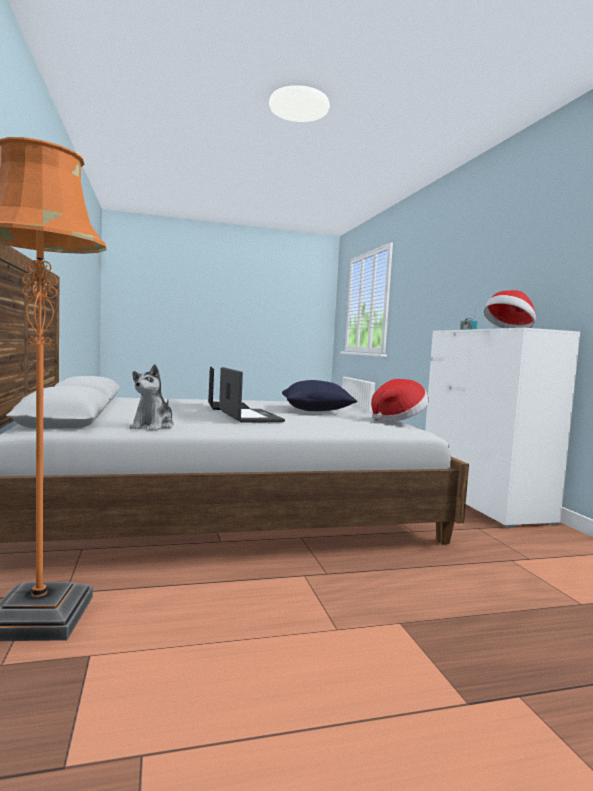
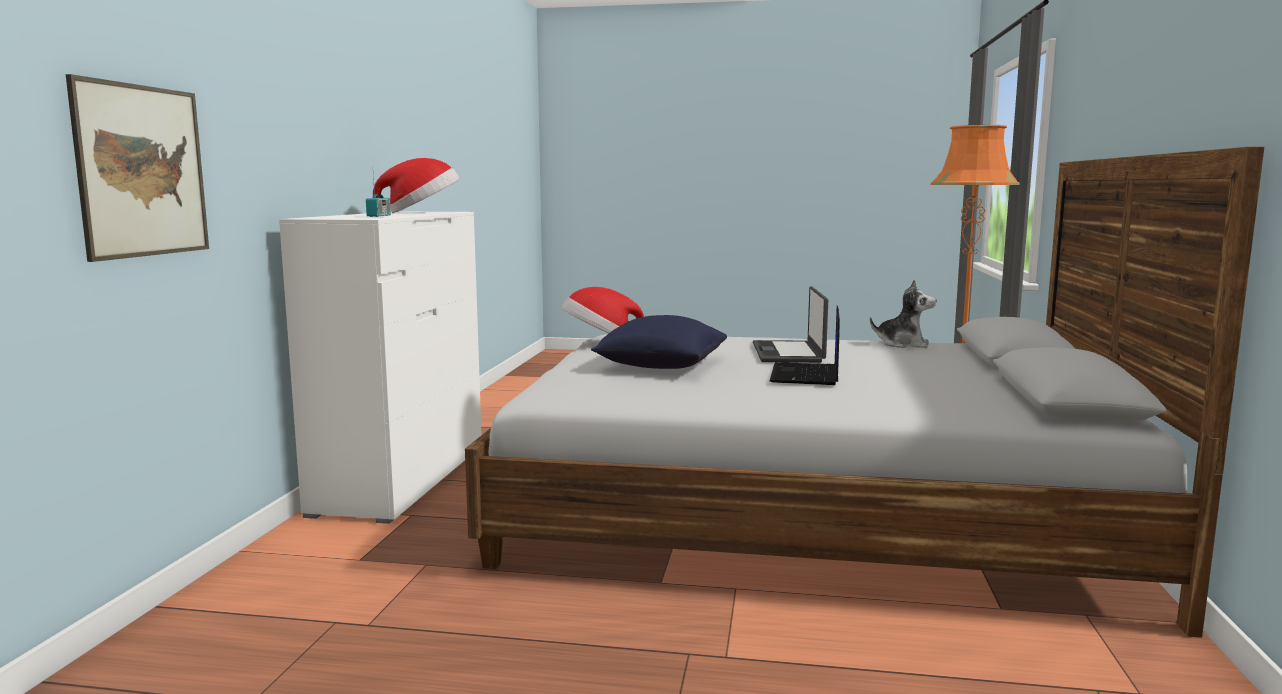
camera: 155 degrees left, 5 degrees up
(153, 426) = (903, 344): plush toy -> plush toy turned 75 degrees clockwise
(441, 316) = (142, 171): none -> picture

